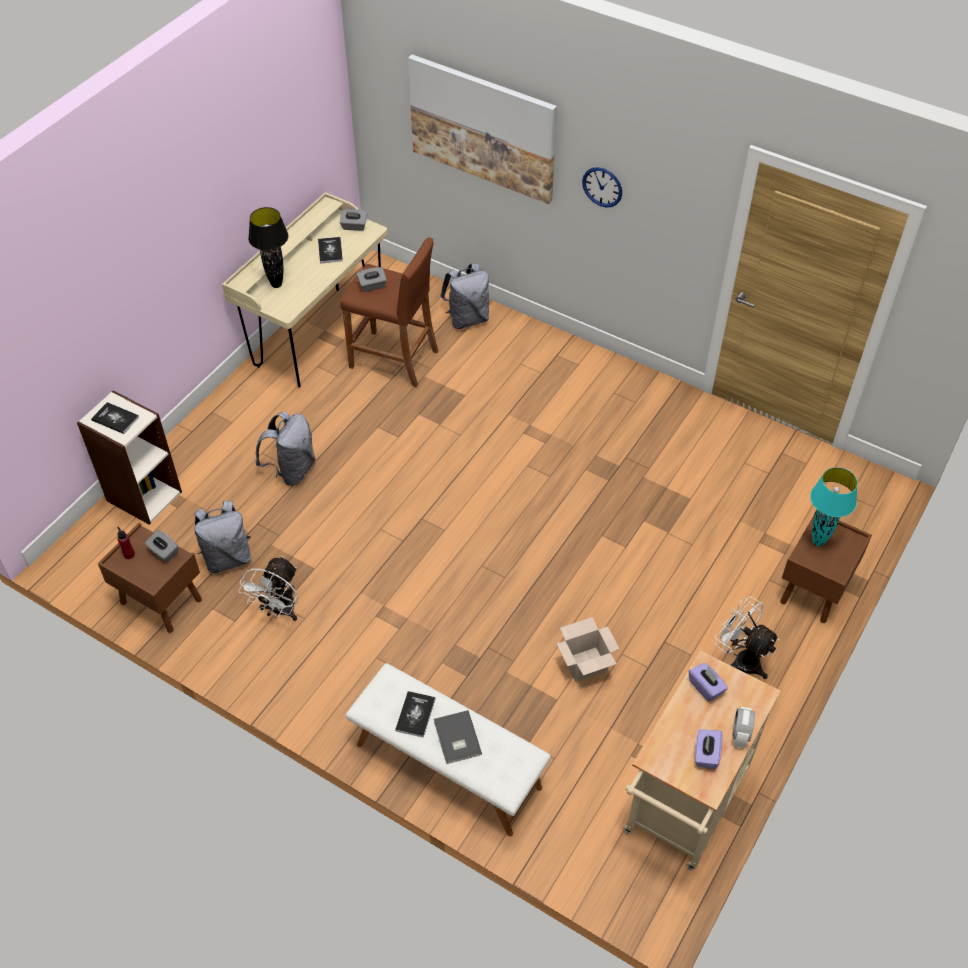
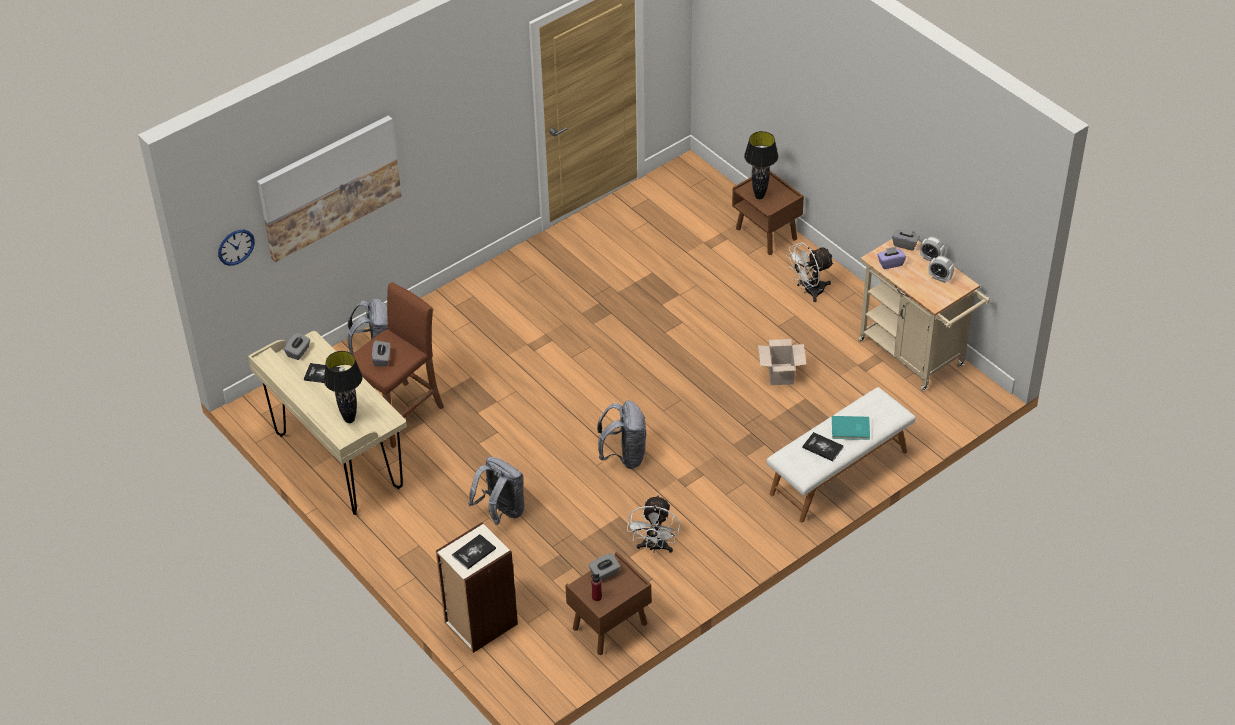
camera: 70 degrees left, 5 degrees down
(227, 558) = (581, 573): grey backpack -> grey backpack (624, 456)
(279, 611) = (654, 547): white fan -> white fan turned 60 degrees clockwise
(456, 739) = (851, 429): grey book -> turquoise book
(602, 187) = (435, 145): wall clock -> wall clock (236, 247)
(706, 754) = (940, 278): purple tissue box -> alarm clock
(752, 696) = (905, 244): none -> grey tissue box
(818, 541) = (759, 196): turquoise table lamp -> black table lamp

